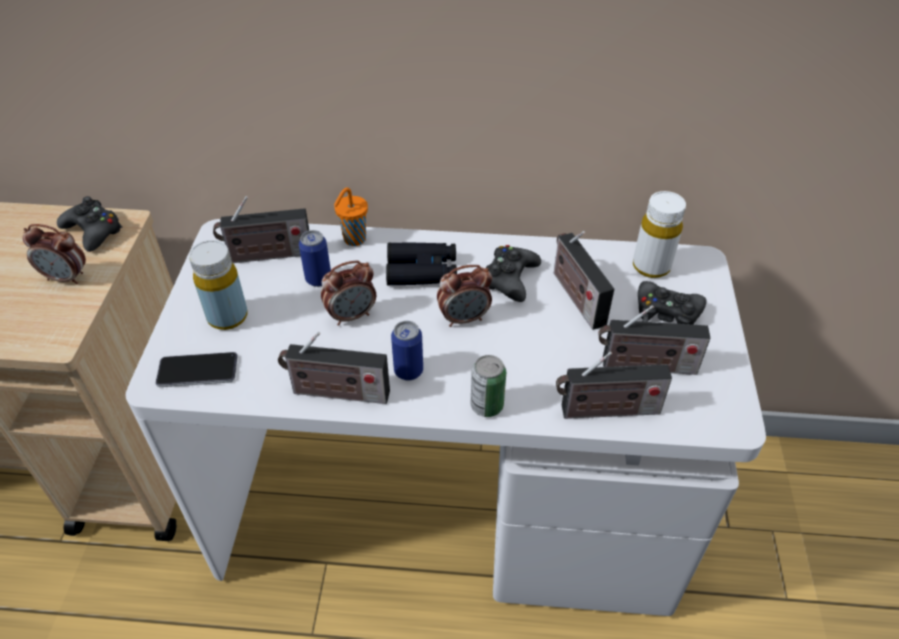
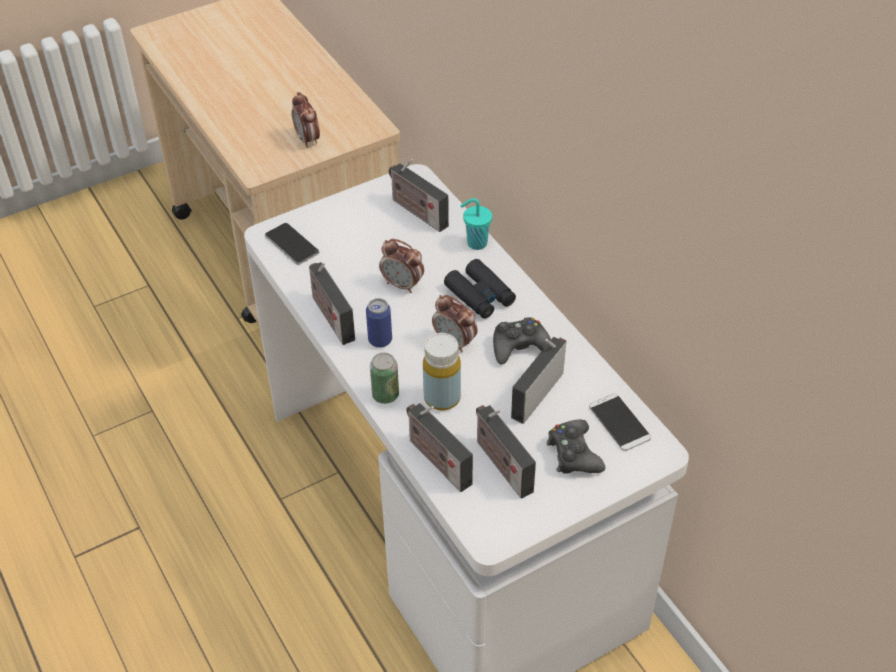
camera: 55 degrees right, 0 degrees up
(93, 231) = (356, 122): black game controller -> none
(227, 317) = (346, 229): yellow bottle -> yellow bottle (442, 398)
(318, 279) = (420, 249): can -> none
(353, 240) = (475, 243): orange cup -> turquoise cup
(651, 266) = (619, 422): white bottle -> phone

